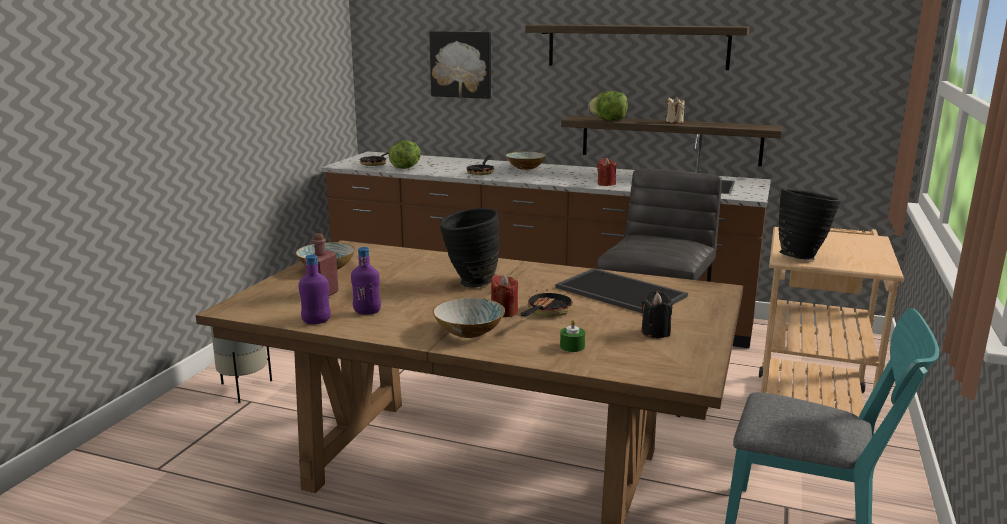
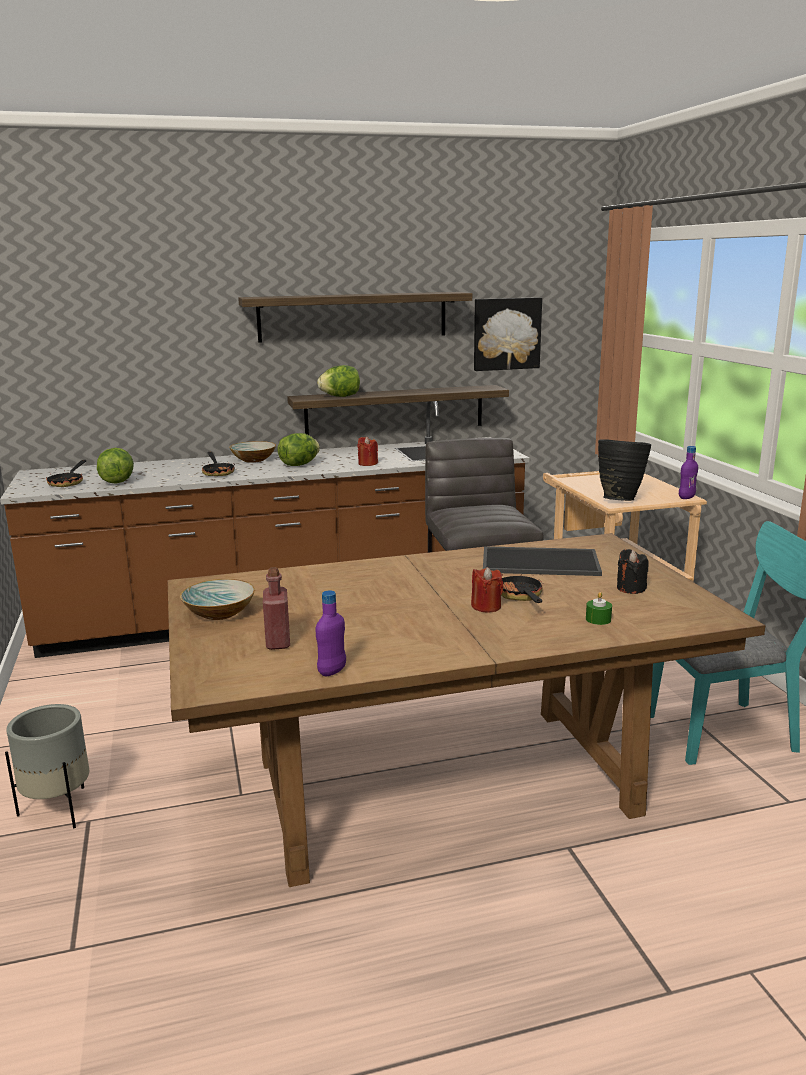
camera: 35 degrees left, 0 degrees up
(367, 312) = (363, 645): purple bottle -> purple bottle (686, 497)
(461, 64) = (147, 348): picture -> picture (506, 333)
(469, 283) = (401, 589): black vase -> none
(469, 331) = (494, 633): bowl -> none
(551, 176) = (299, 465): none -> lettuce
(674, 121) = (402, 391): beige candle -> none

